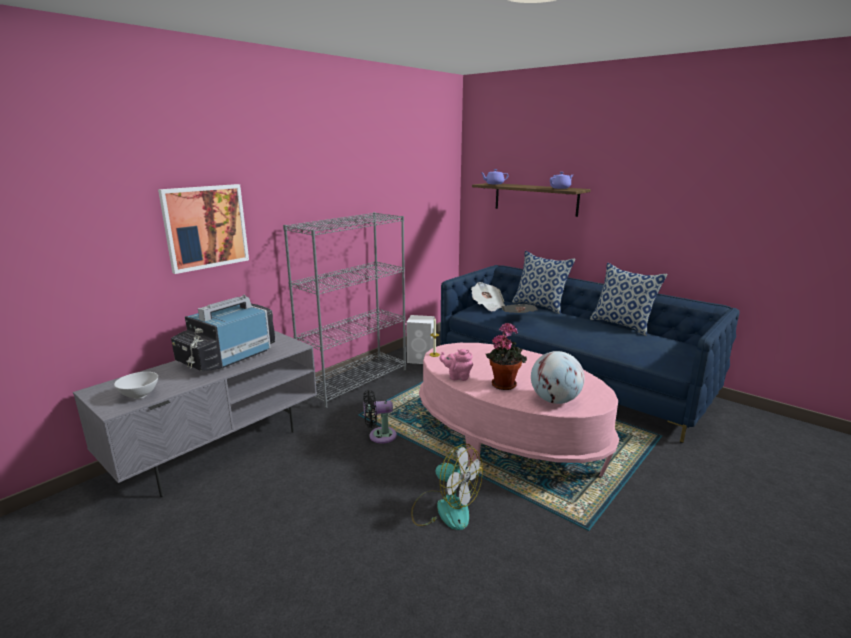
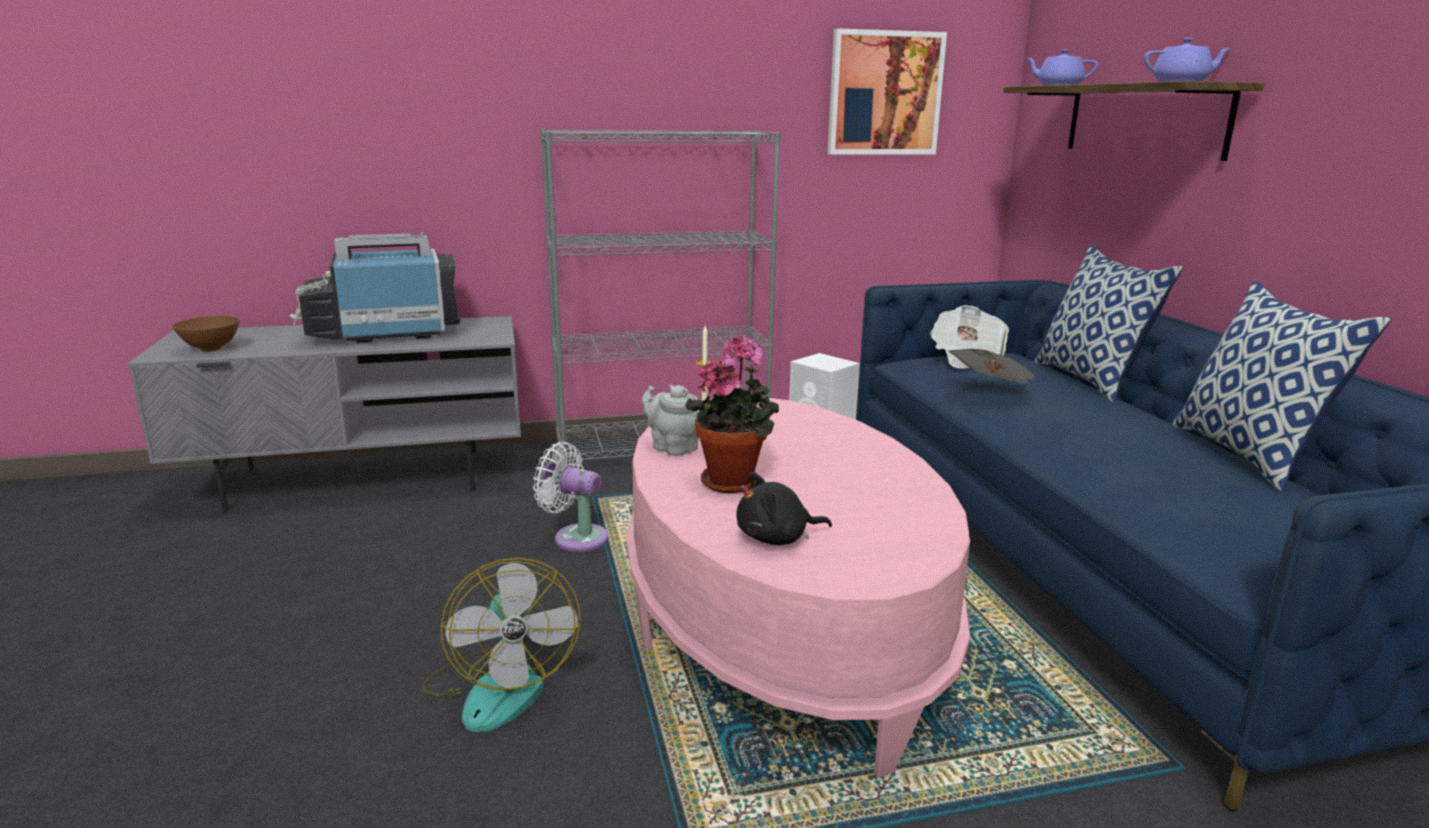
camera: 35 degrees right, 0 degrees up
(140, 396) = (212, 349): white bowl -> brown bowl
(205, 227) = (397, 115): picture -> picture (884, 93)
(379, 436) = (576, 537): black fan -> white fan
(457, 377) = (671, 447): pink teapot -> grey teapot
(555, 400) = (776, 538): globe -> black plush toy

